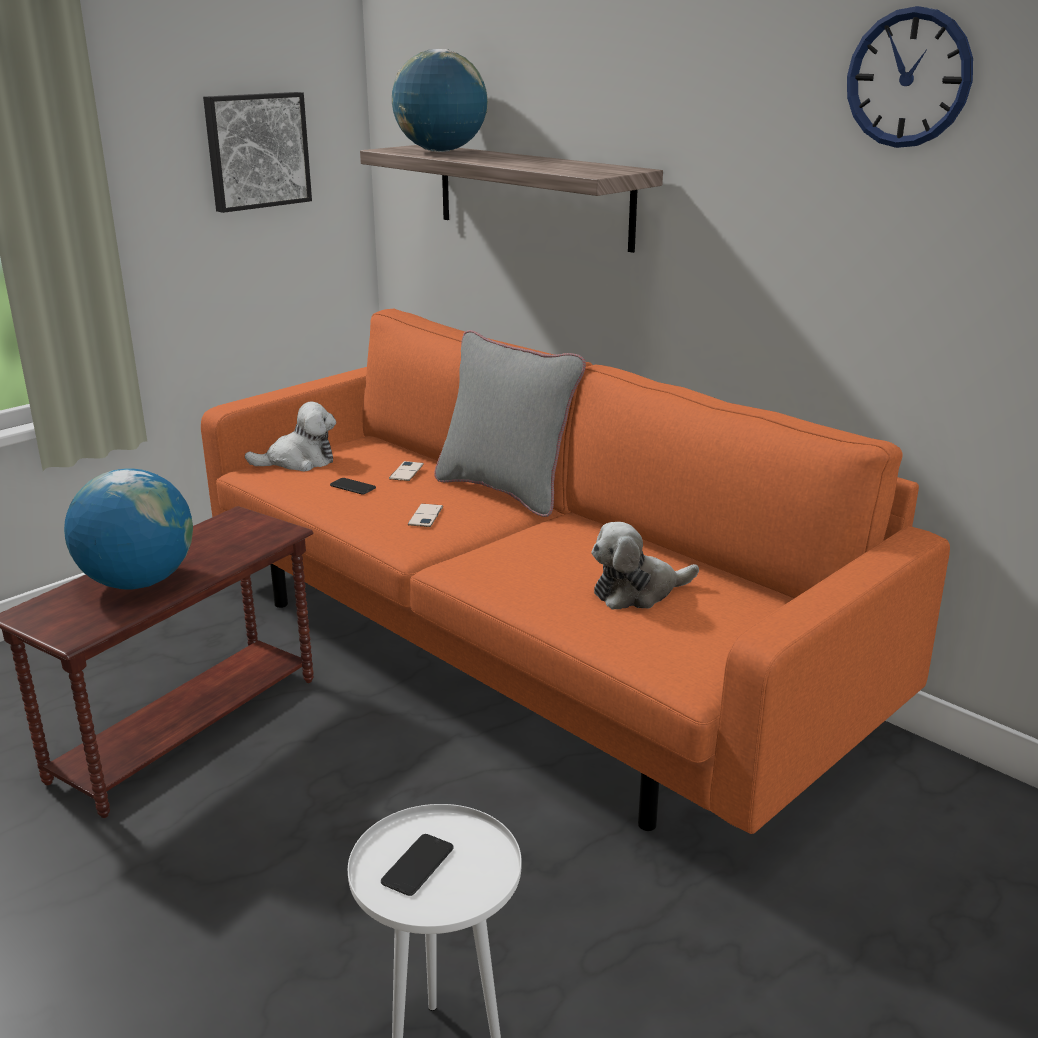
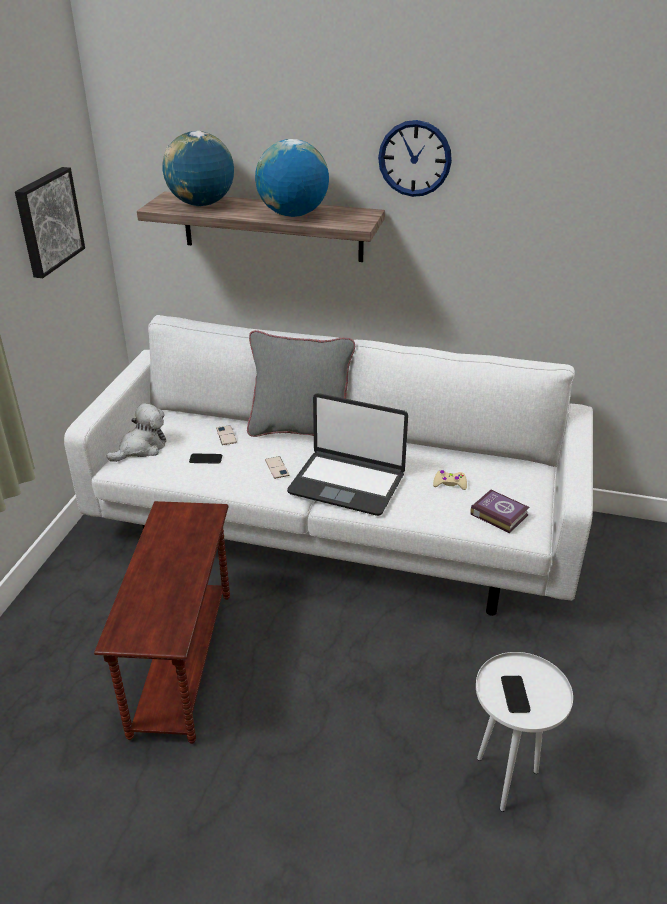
camera: 30 degrees left, 10 degrees up
(138, 582) = (164, 585): globe -> globe (293, 214)
(493, 553) = (347, 483): none -> laptop
(519, 653) = (333, 531): orange sofa -> white sofa
(638, 592) = (449, 483): plush toy -> beige game controller
(669, 645) = (498, 514): none -> book
(908, 78) = (560, 158): wall clock -> wall clock (414, 158)

